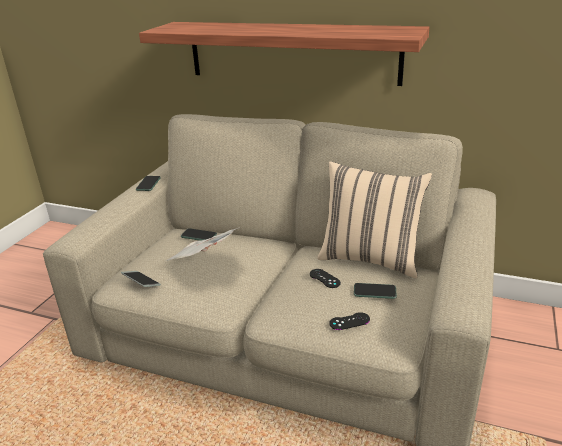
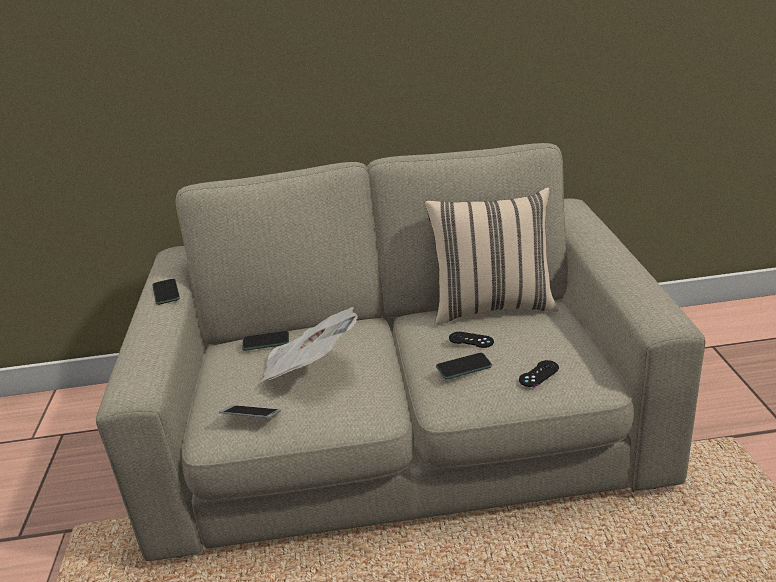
camera: 25 degrees left, 0 degrees up
(291, 52) = (320, 77): shelf -> none
(374, 291) = (536, 336): phone -> phone (464, 367)

